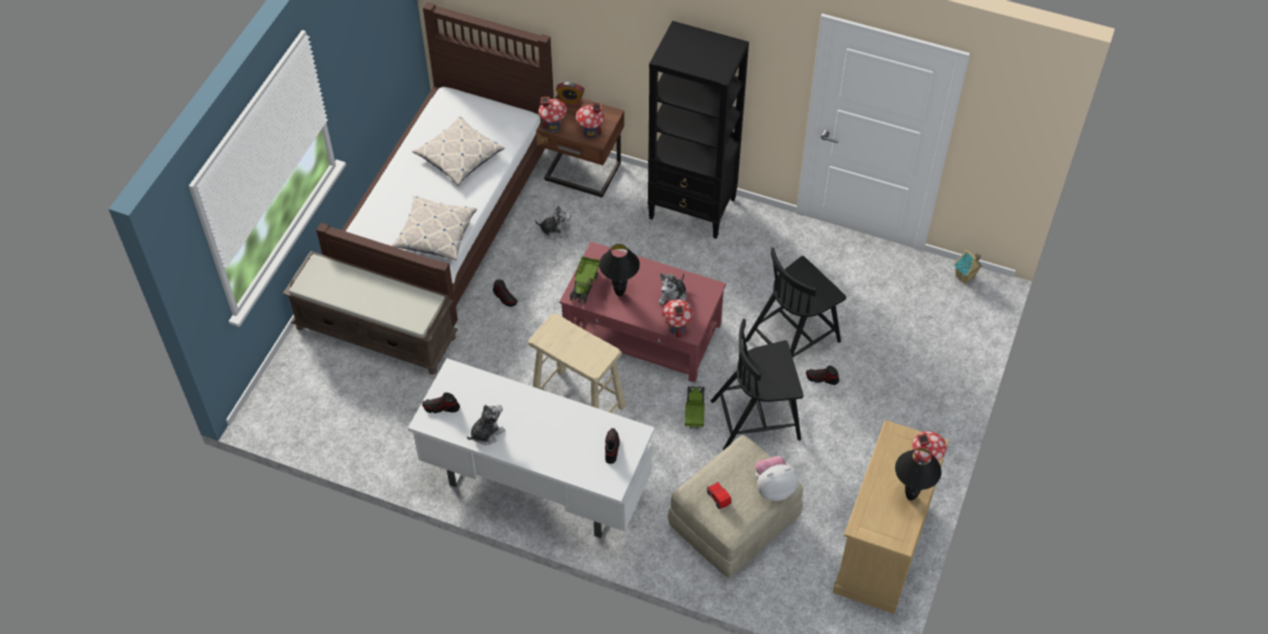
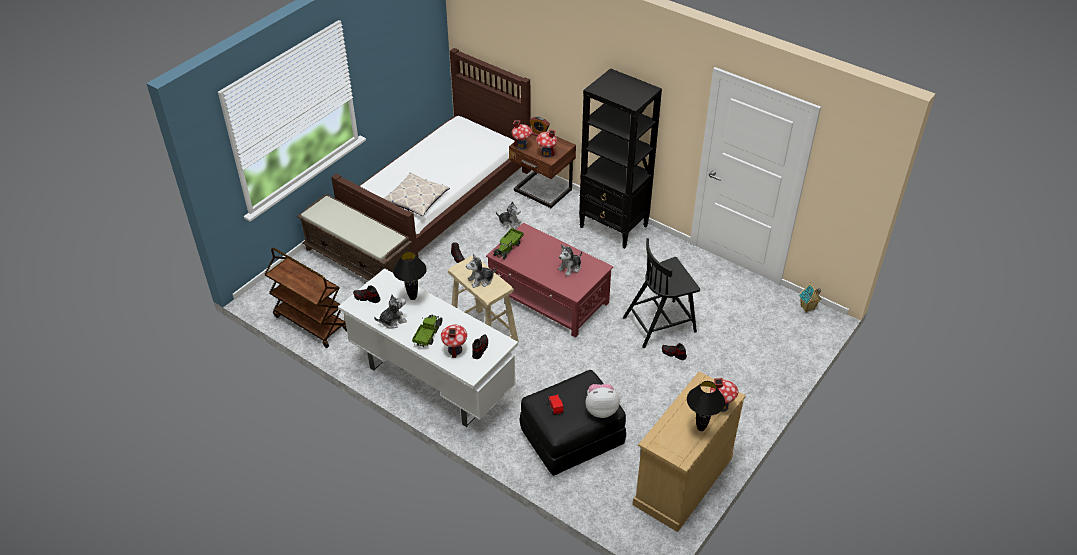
camera: 15 degrees right, 10 degrees down
(346, 438) = (310, 323): none -> brown cart
(459, 155) = (452, 156): pillow -> none
(576, 348) = (481, 280): none -> plush toy
(620, 293) = (532, 258): black table lamp -> black table lamp (413, 298)
(676, 328) = (565, 288): toy house -> toy house (455, 350)
(694, 411) = (568, 356): toy truck -> toy truck (428, 335)
(734, 522) = (571, 438): beige ottoman -> black ottoman
(757, 419) = (614, 371): black chair -> none

